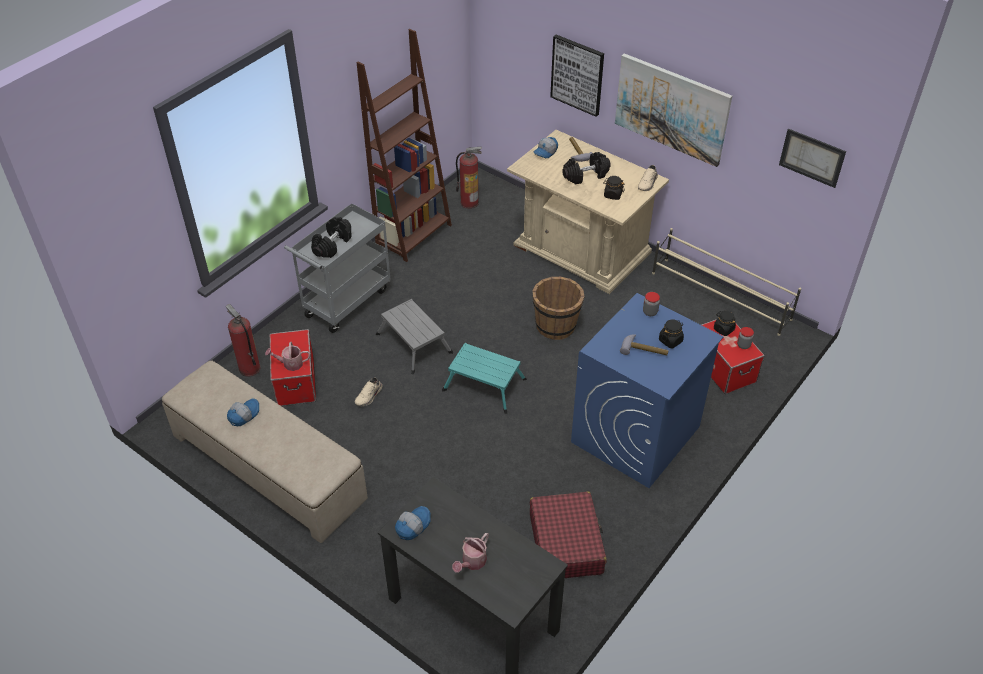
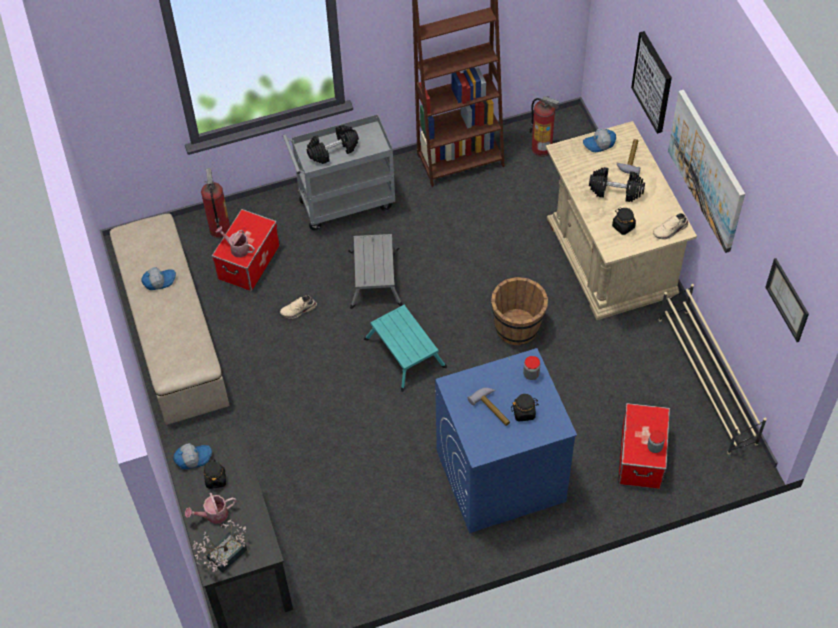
camera: 35 degrees right, 10 degrees up
(512, 592) = (223, 557): none -> potted plant
(566, 543) = (358, 540): red suitcase -> none
(723, 329) = (650, 420): black jar -> black jar (215, 479)

